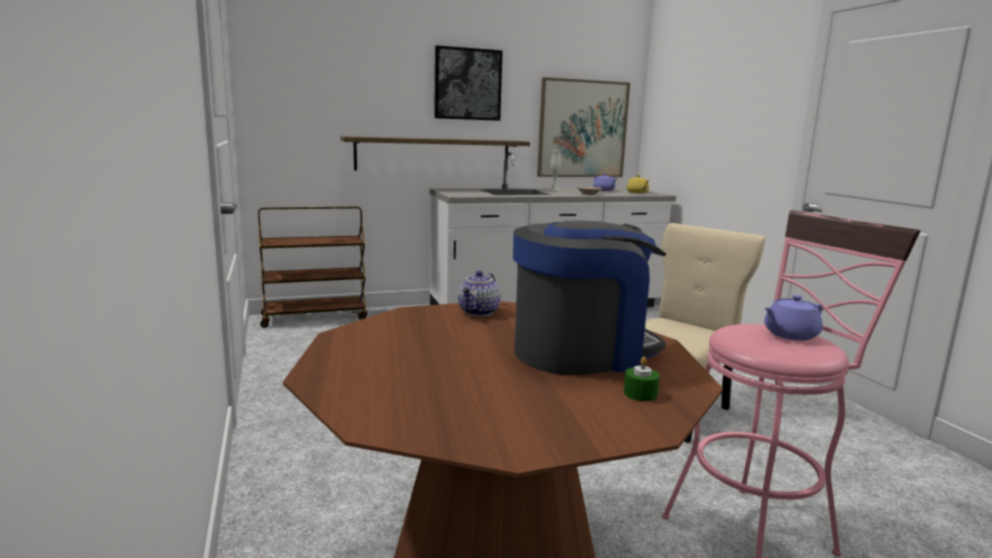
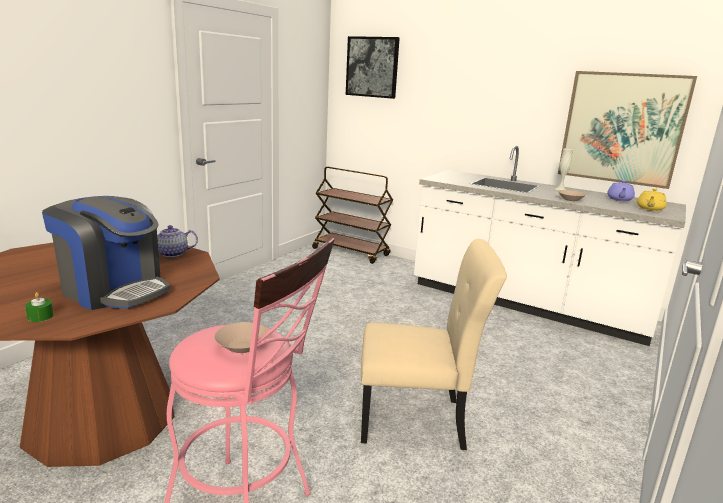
camera: 50 degrees right, 5 degrees up
(433, 154) = (458, 141): shelf -> none
(467, 84) = (496, 78): picture -> picture (372, 67)
(789, 335) = (242, 347): purple teapot -> beige bowl

